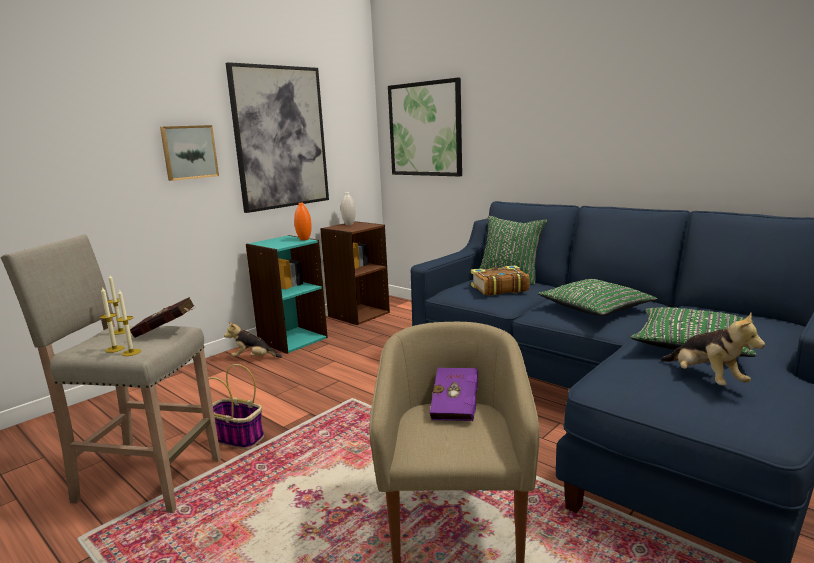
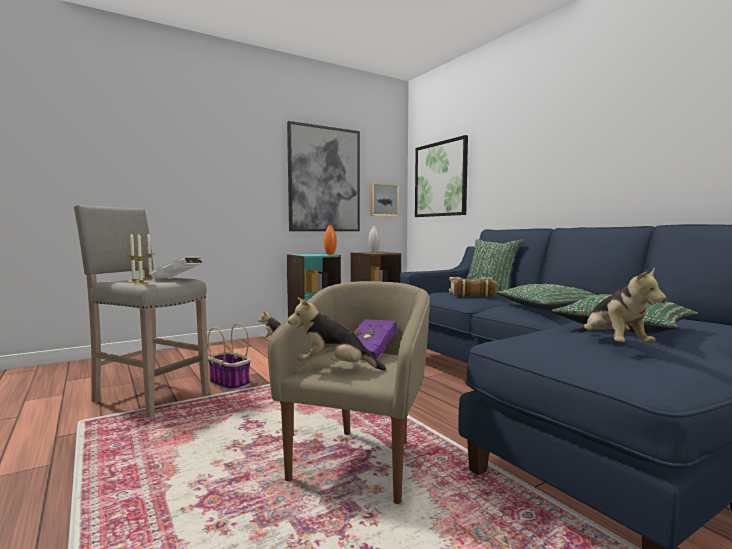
camera: 15 degrees right, 10 degrees down
(168, 331) = (179, 279): red book -> white book
(189, 152) = (251, 181): picture -> picture (383, 200)
(438, 442) = (335, 368): none -> plush toy

